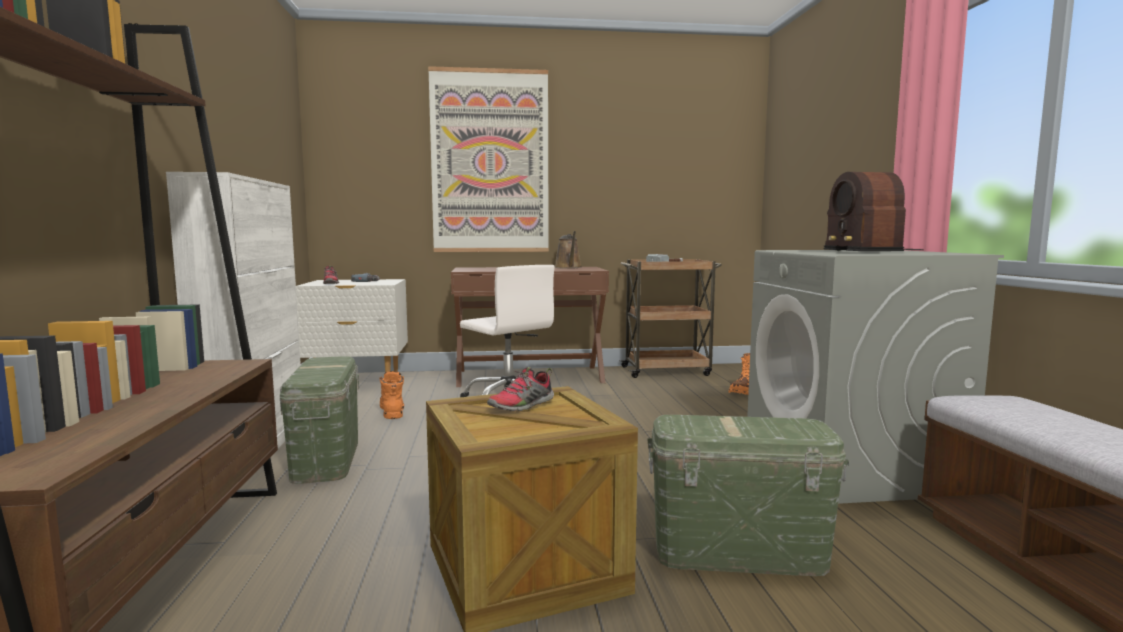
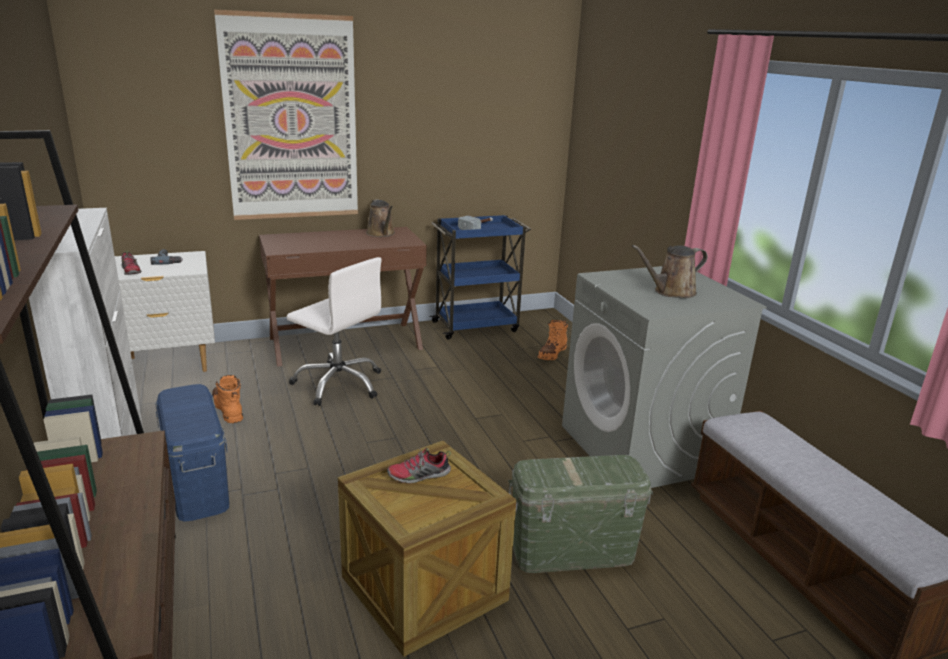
camera: 15 degrees left, 15 degrees up
(326, 459) = (197, 486): green storage box -> blue storage box
(522, 406) = (419, 476): shoe -> shoe turned 45 degrees clockwise
(667, 371) = (476, 326): brown cart -> blue cart
(869, 252) = (671, 292): radio -> brown watering can

